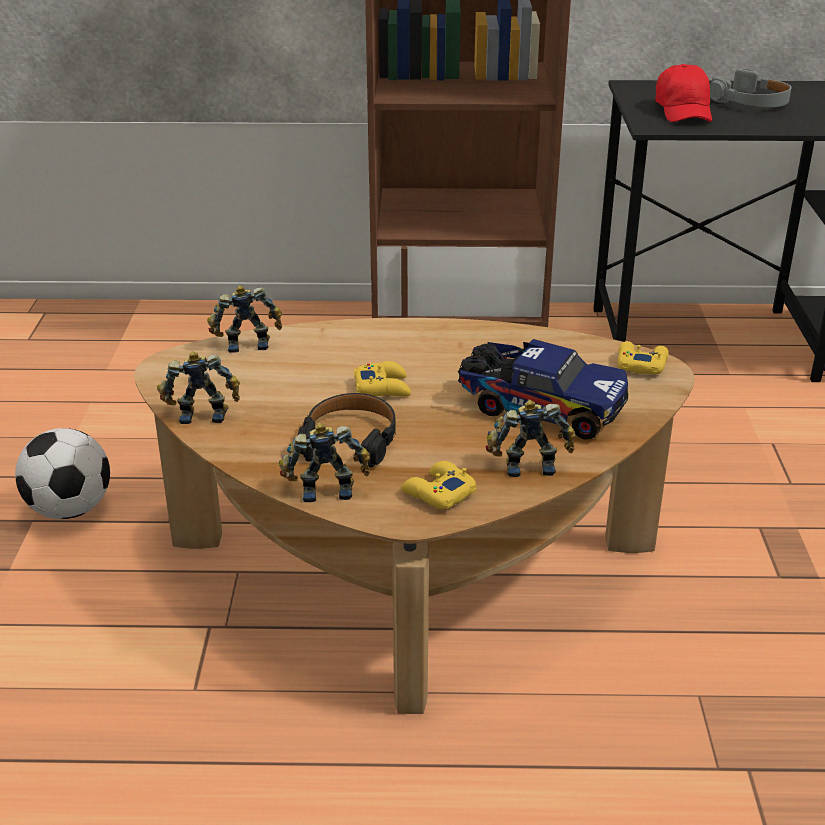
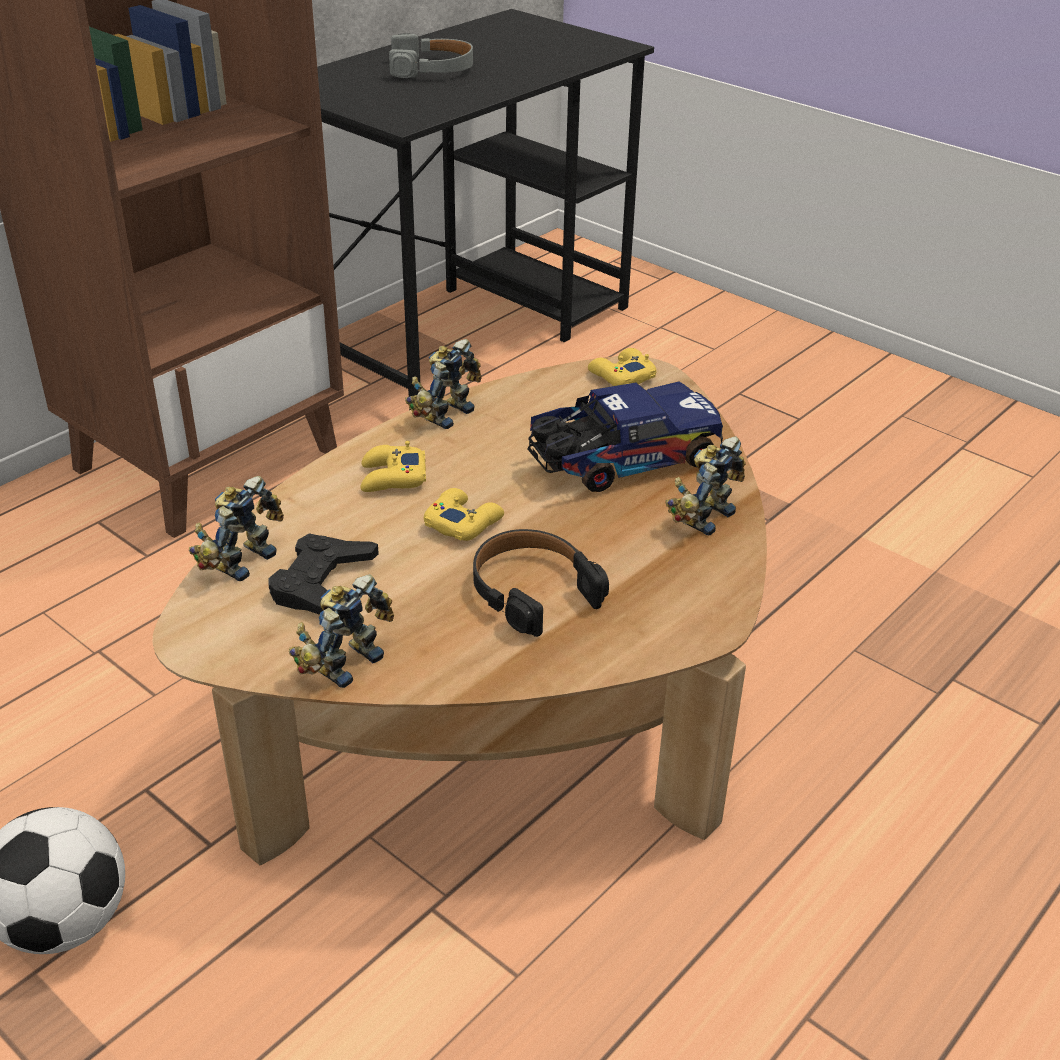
camera: 50 degrees left, 5 degrees up
(261, 374) = (322, 582): none -> black game controller
(325, 489) = (600, 650): toy robot -> toy robot (444, 414)
(438, 493) = (688, 587): yellow game controller -> yellow game controller (392, 477)
(683, 111) = (397, 98): red cap -> none

